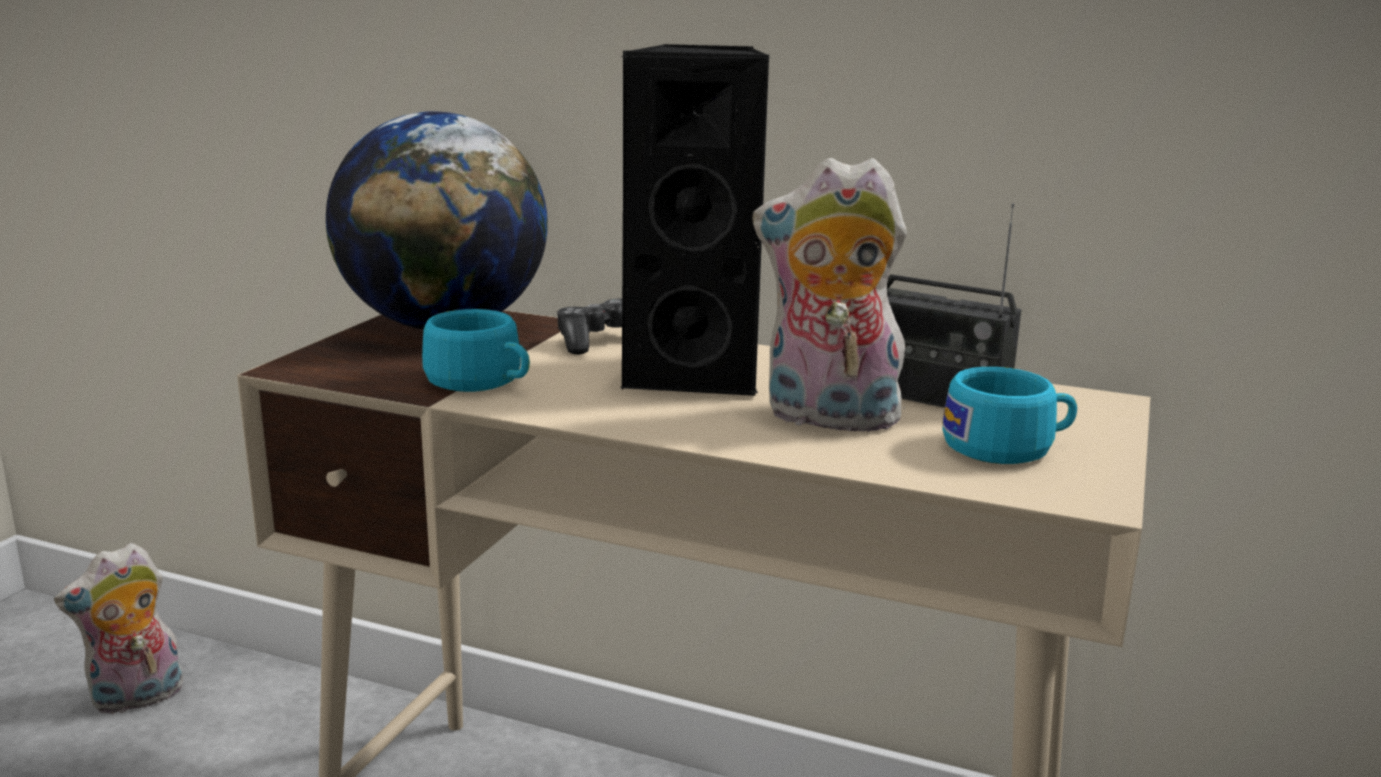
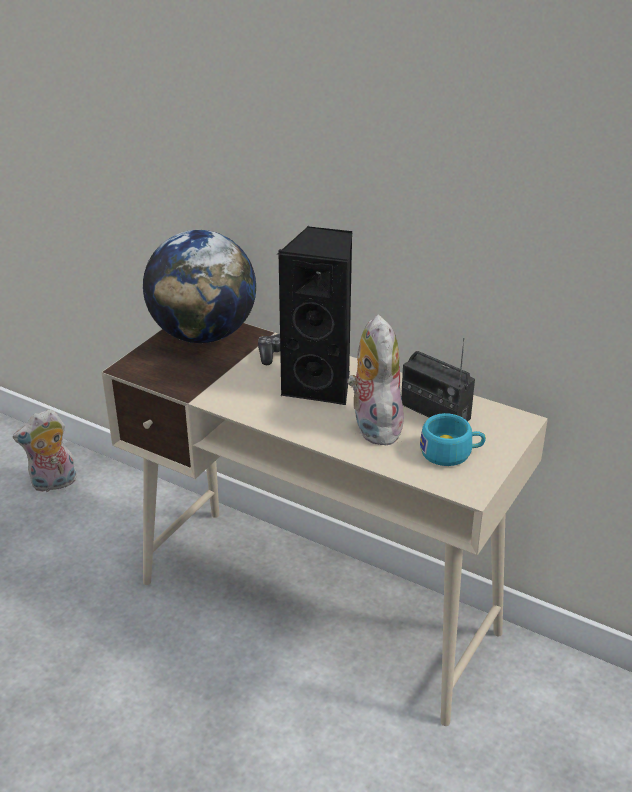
camera: 10 degrees right, 15 degrees up
(482, 382) = (215, 385): turquoise cup -> none
(827, 419) = (373, 426): plush toy -> plush toy turned 60 degrees clockwise

